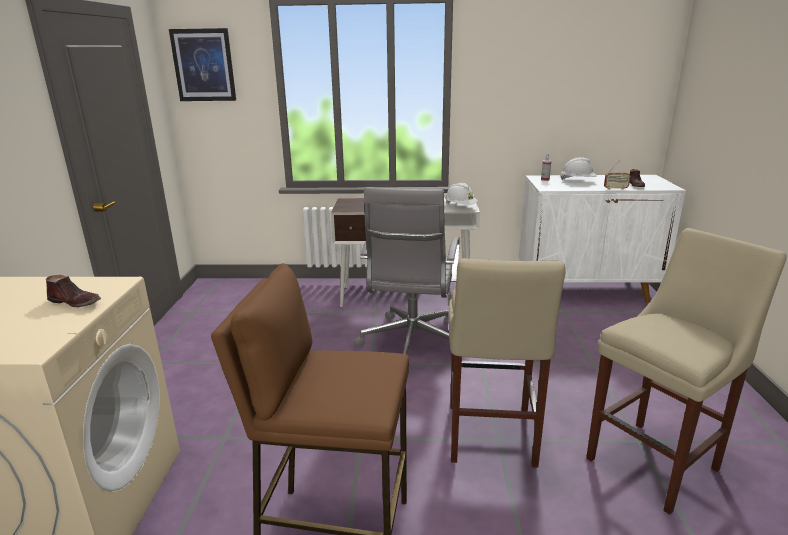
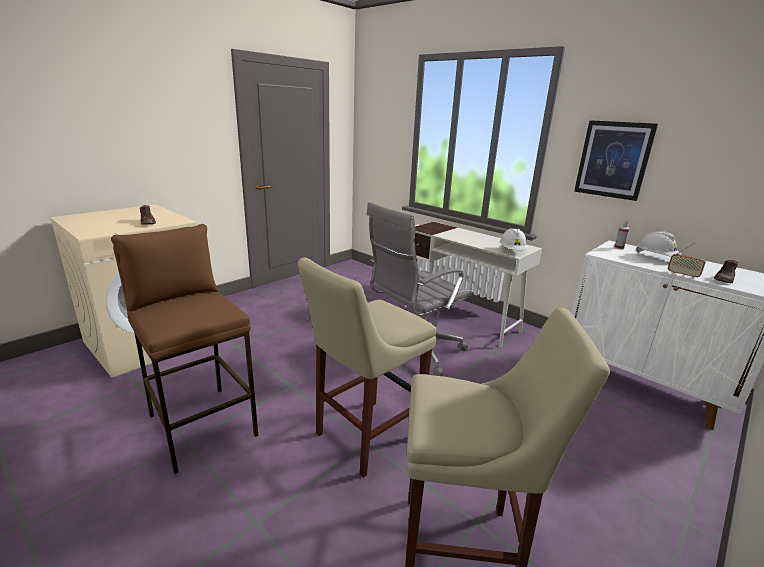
camera: 40 degrees right, 0 degrees up
(203, 65) = (375, 106): picture -> picture (613, 160)

